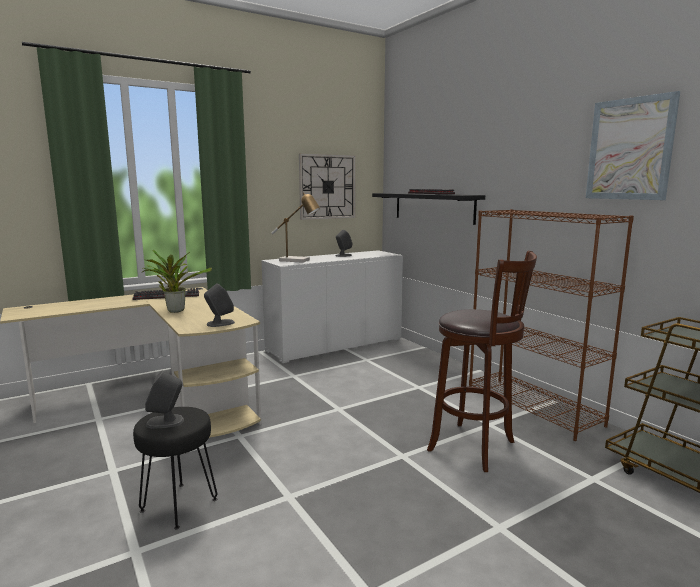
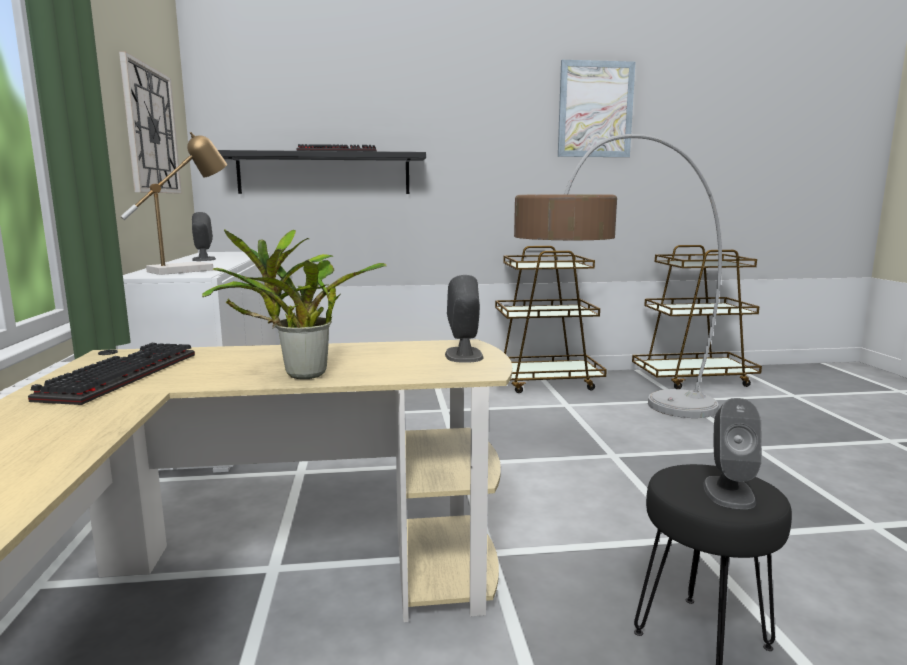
camera: 65 degrees left, 0 degrees up
(476, 447) = (612, 421): brown stool -> floor lamp
(533, 407) = (543, 382): brown bookcase -> brown cart

